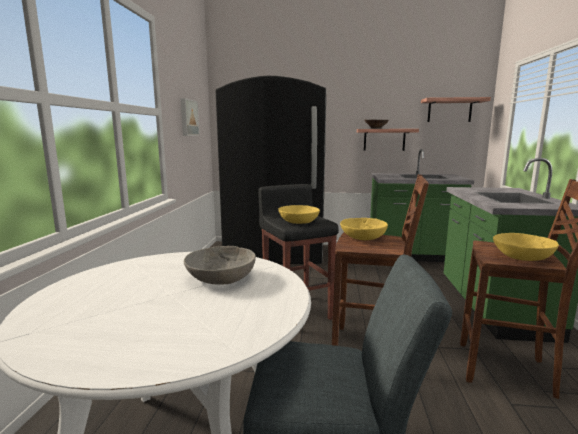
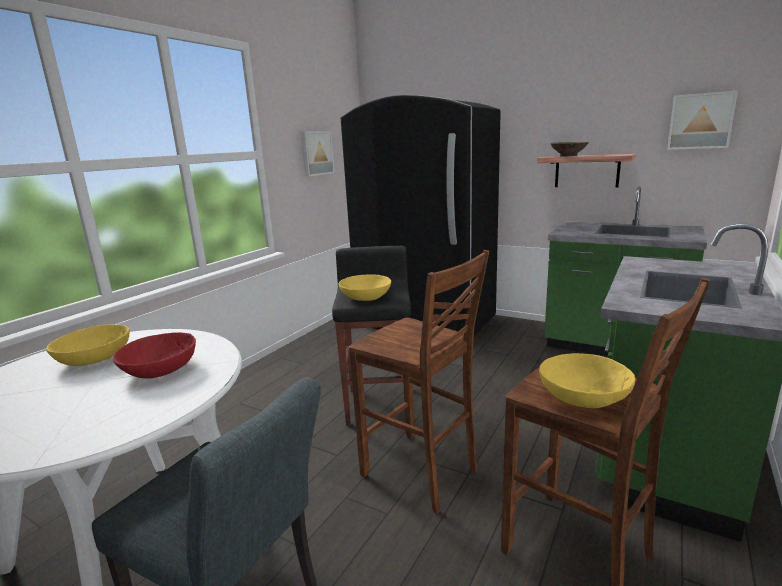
camera: 25 degrees right, 5 degrees up
(220, 278) = (160, 369): grey bowl -> red bowl
(362, 237) = (412, 329): yellow bowl -> yellow bowl (95, 358)
(449, 110) = (700, 121): shelf -> picture

